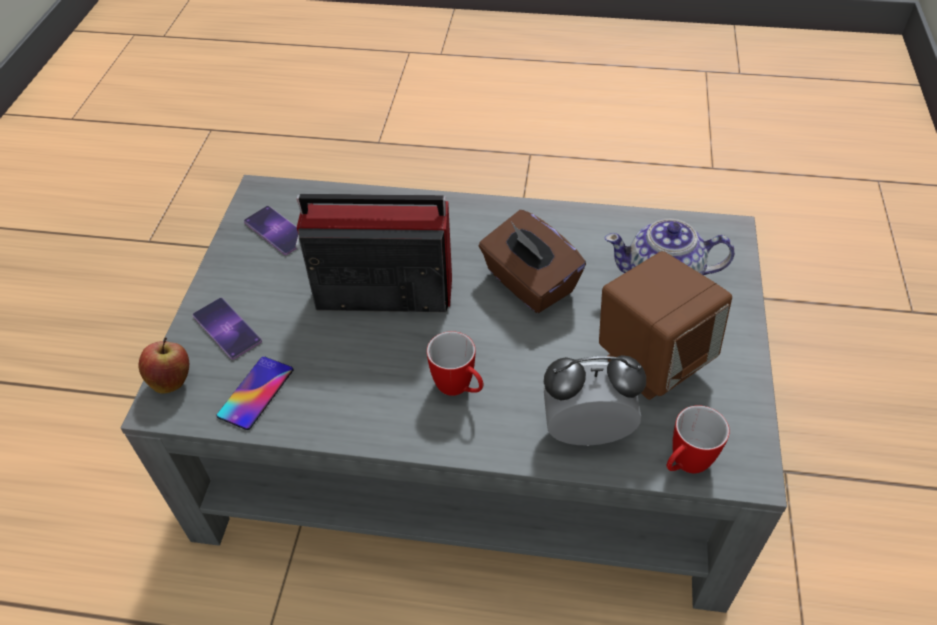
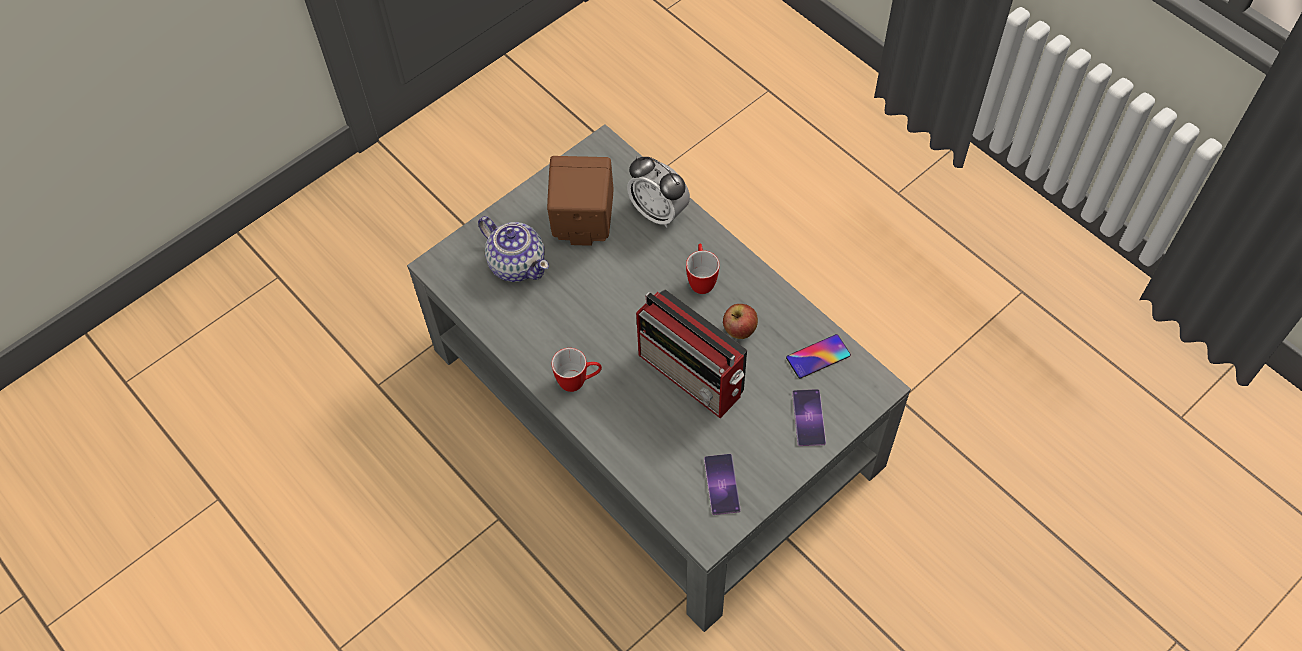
camera: 140 degrees left, 10 degrees up
(172, 380) = (864, 400): apple -> apple (739, 331)
(529, 283) = (596, 317): brown tissue box -> none
(684, 465) = (629, 167): mug -> mug (578, 381)

